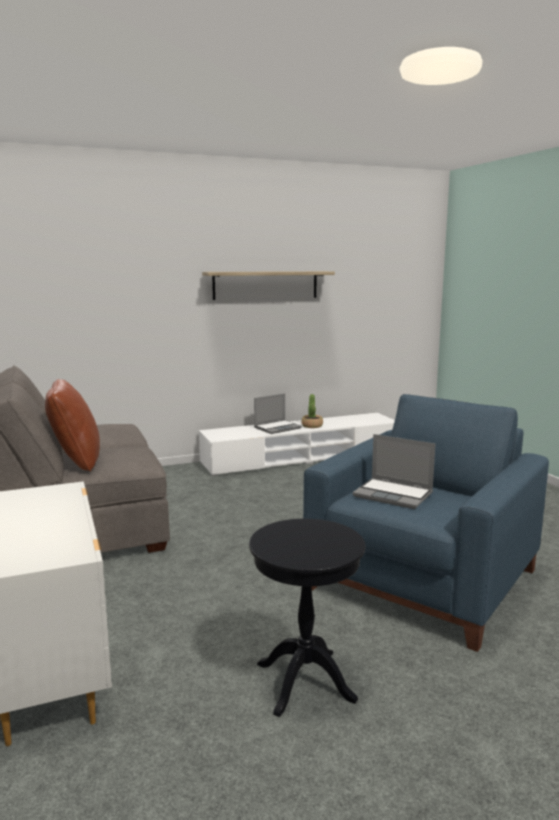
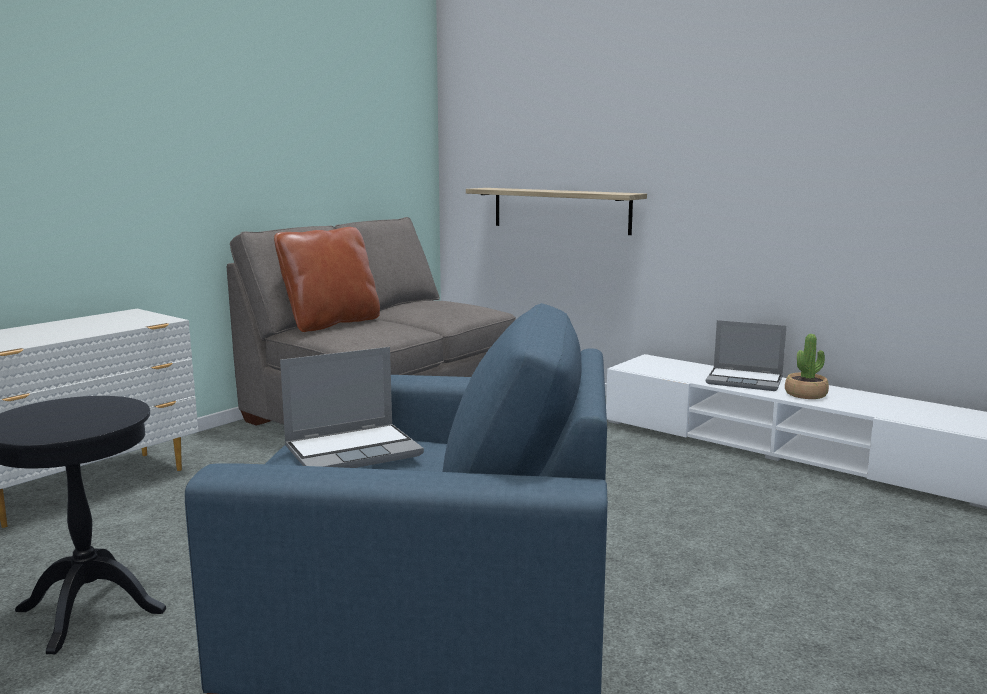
camera: 60 degrees right, 0 degrees up
(265, 285) = (776, 125): shelf -> shelf (560, 210)
(394, 495) = (354, 451): laptop -> laptop turned 120 degrees counterclockwise

